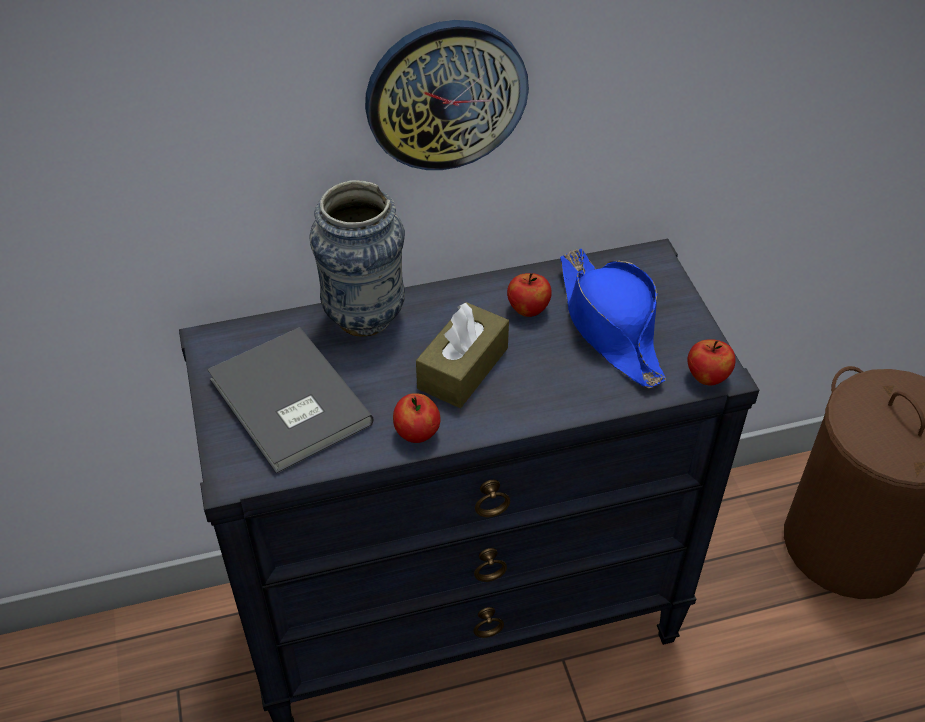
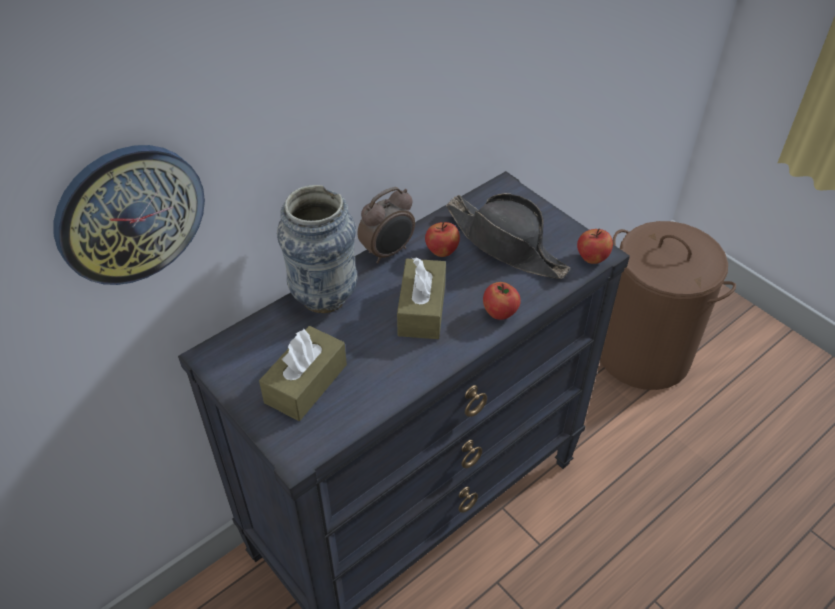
camera: 25 degrees left, 0 degrees up
(287, 405) = (306, 383): grey book -> brown tissue box
(417, 434) = (419, 369): apple -> apple (500, 313)
(446, 95) = (355, 99): wall clock -> wall clock (130, 214)
(466, 291) = (388, 252): none -> alarm clock
(610, 326) = (506, 244): blue hat -> black hat

